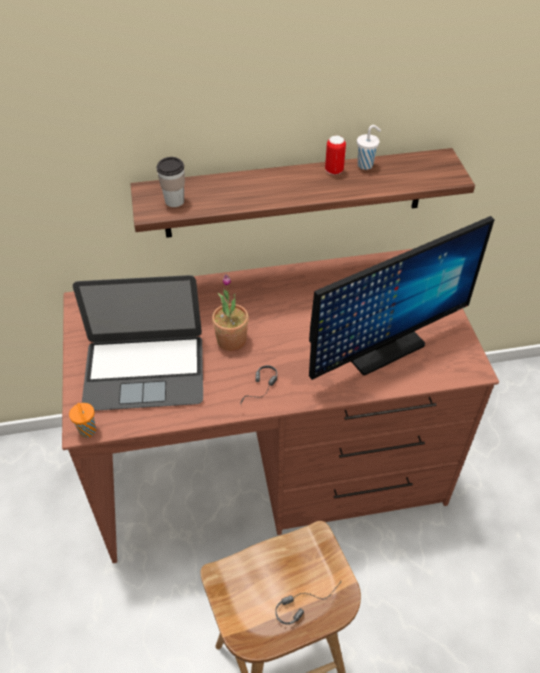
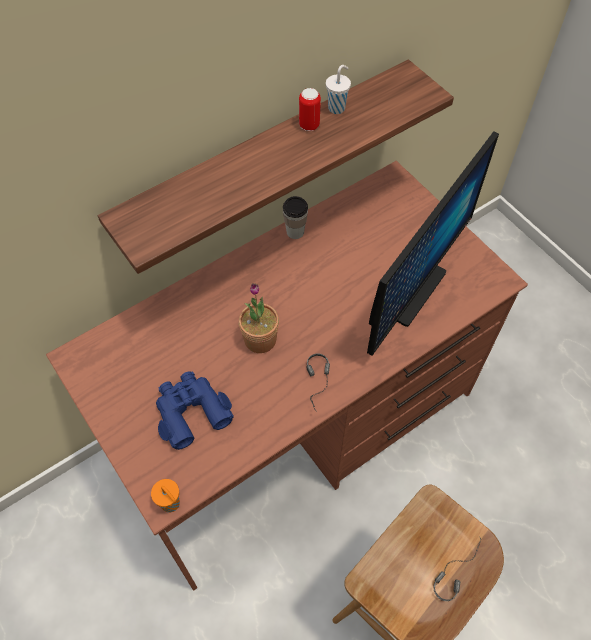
camera: 25 degrees left, 10 degrees up
(144, 371) = (191, 411): laptop -> blue binoculars
(174, 201) = (162, 221): cup -> cup (295, 232)

